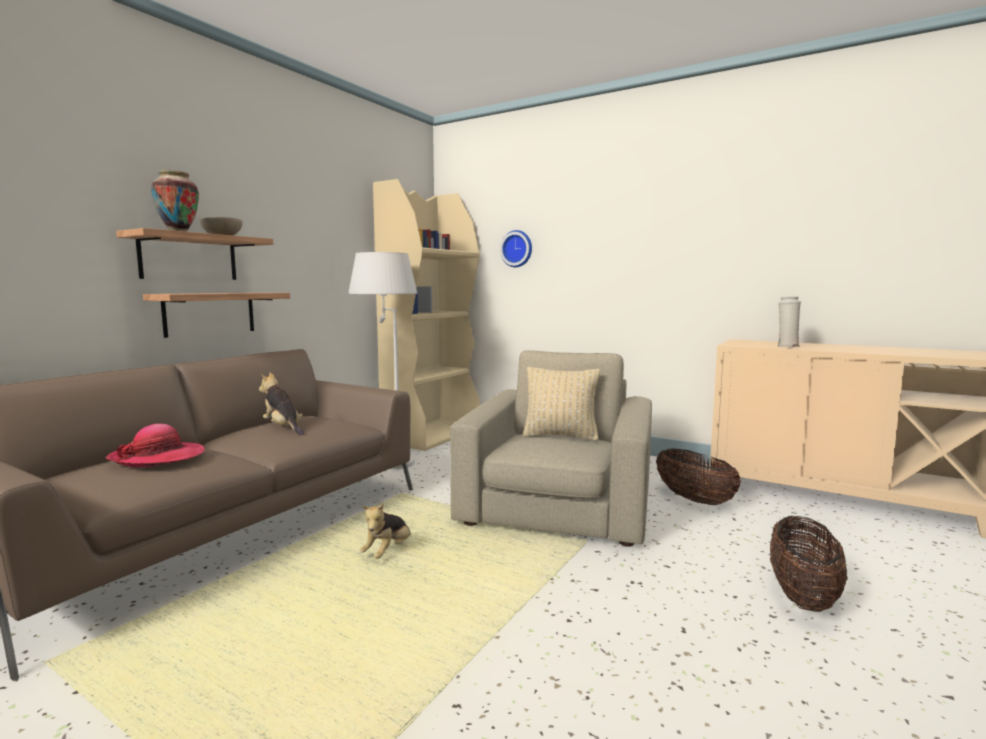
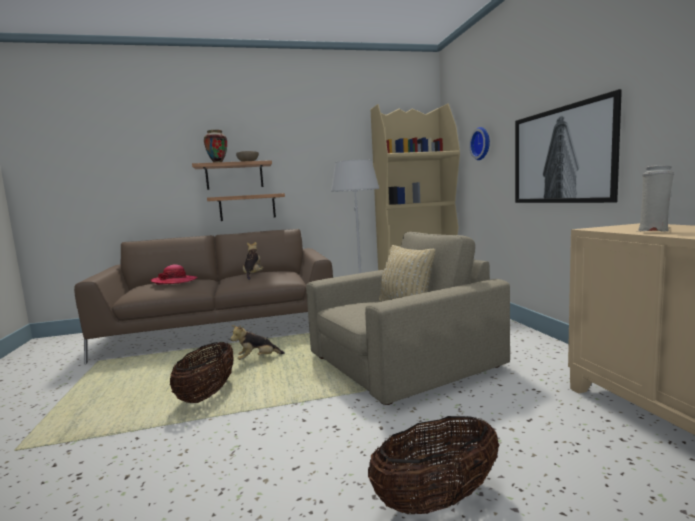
camera: 45 degrees right, 0 degrees up
(636, 274) = (560, 155): none -> picture
(694, 500) = (526, 392): basket -> basket (207, 394)

